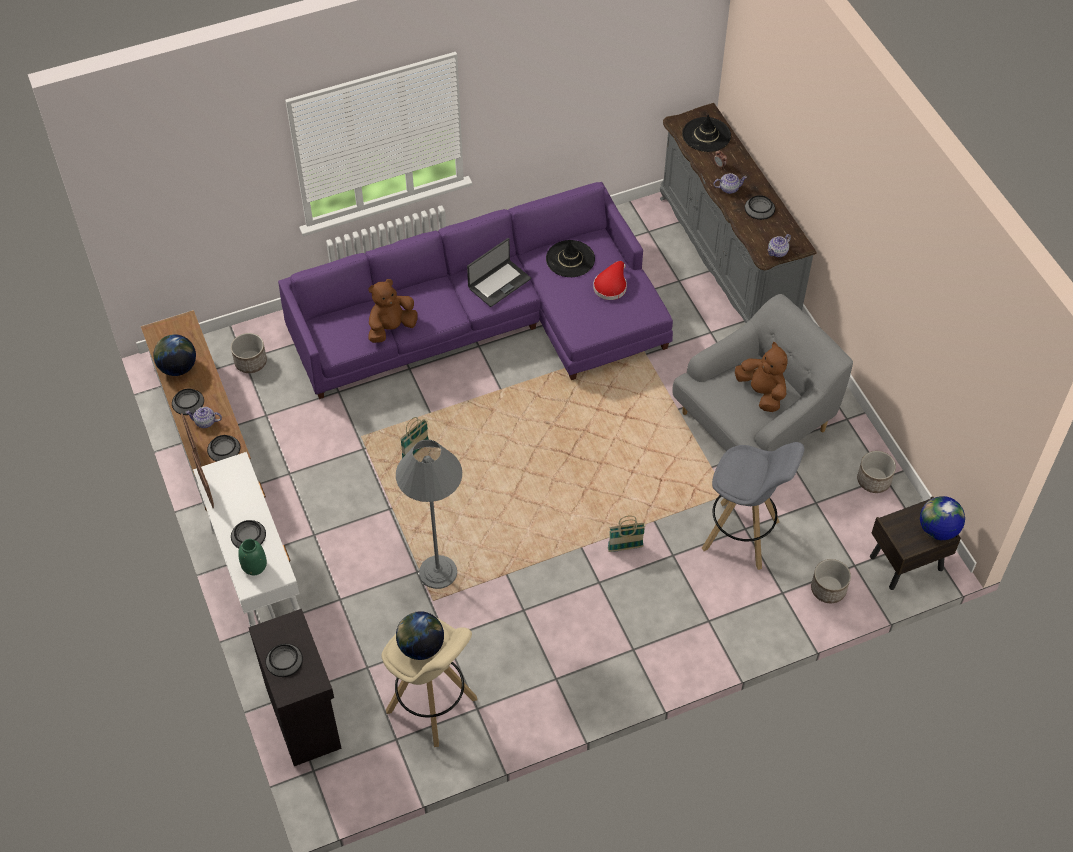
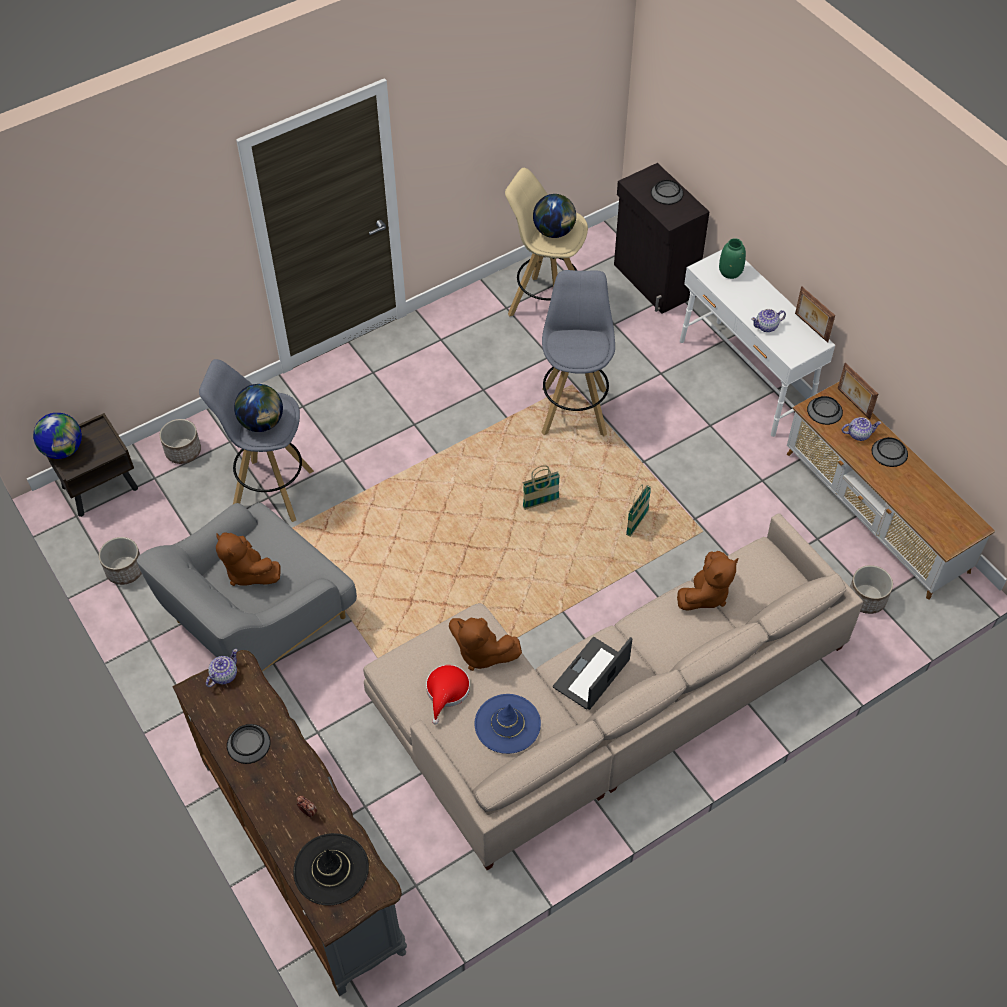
camera: 170 degrees right, 0 degrees up
(178, 367) = (922, 488): globe -> globe (262, 423)
(248, 535) = (749, 295): bowl -> none
(438, 572) = (575, 409): grey floor lamp -> grey stool
(490, 319) = (600, 704): purple sofa -> beige sofa
(570, 259) = (507, 724): black hat -> blue hat
(580, 309) = (481, 653): none -> brown plush toy
(625, 548) = (392, 460): basket -> basket (540, 503)
(728, 188) = (293, 771): teapot -> teapot (766, 326)

